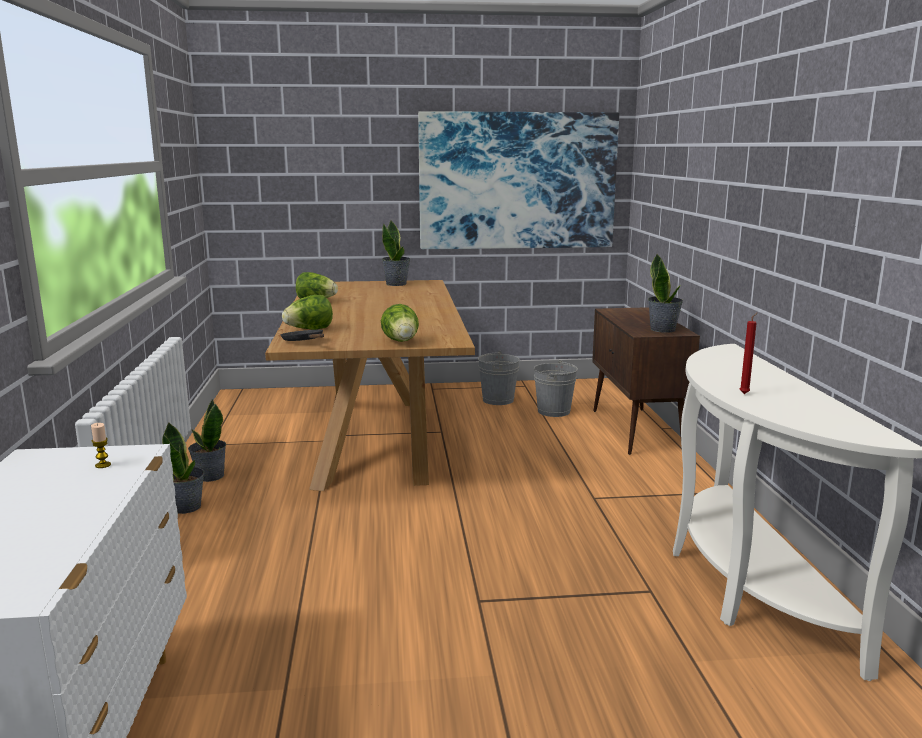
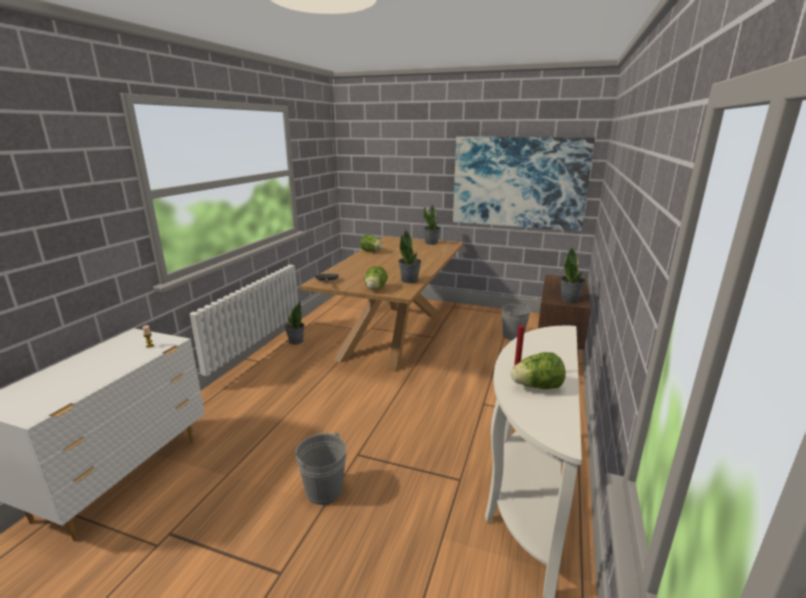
camera: 25 degrees right, 5 degrees up
(187, 507) = (271, 357): potted plant -> potted plant (409, 280)
(309, 330) = (340, 272): lettuce -> lettuce (537, 387)
(498, 400) = (485, 321): grey bucket -> grey bucket (324, 490)

